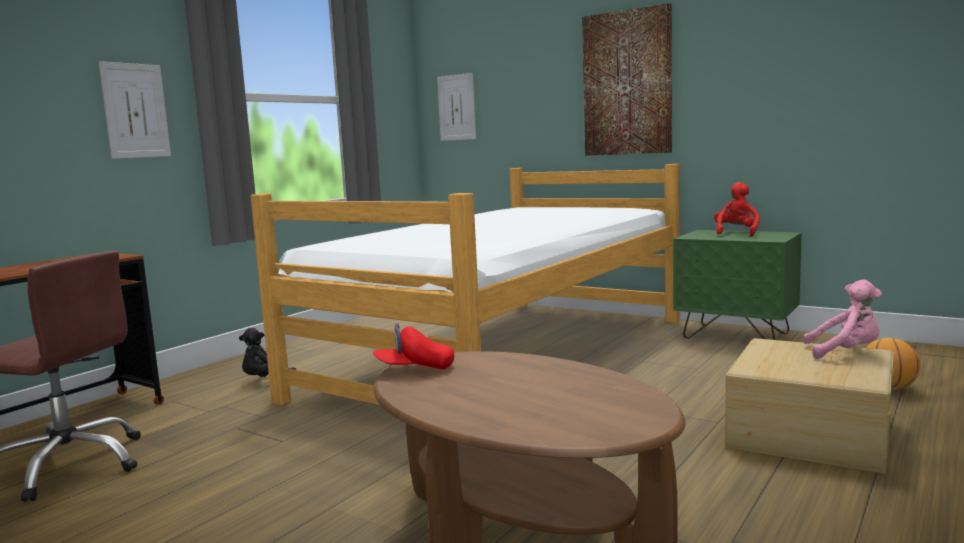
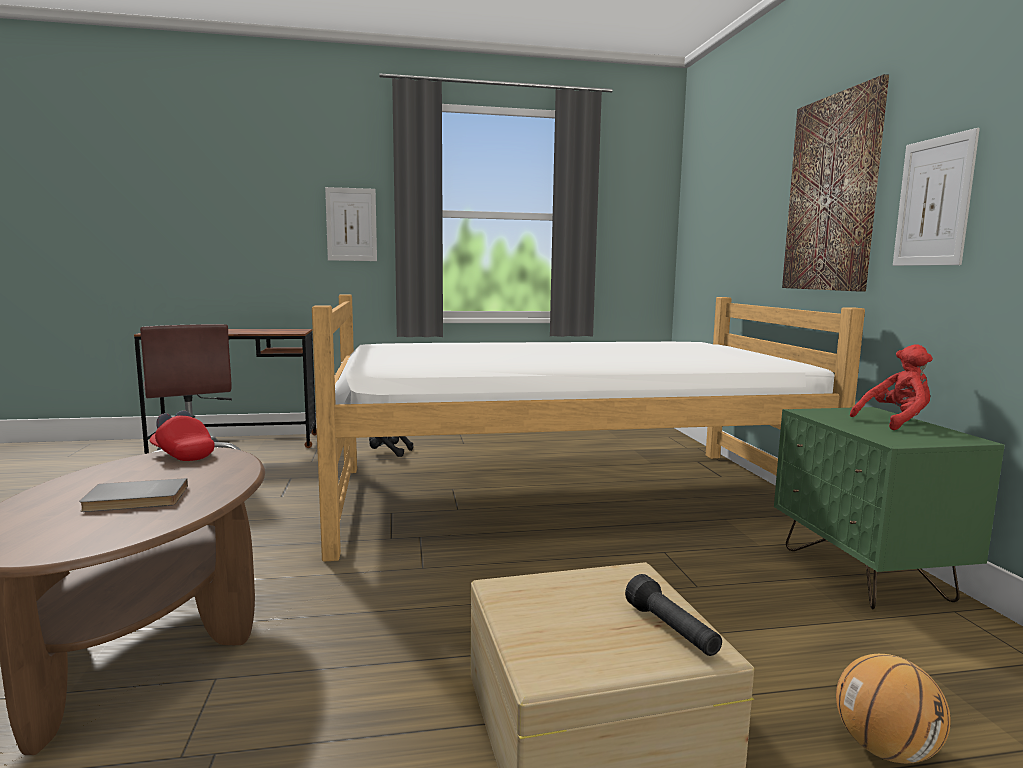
camera: 45 degrees right, 0 degrees up
(456, 107) = (699, 226): picture -> picture (933, 202)
(545, 390) = (135, 500): none -> grey book
(845, 352) = (671, 631): pink plush toy -> black flashlight

